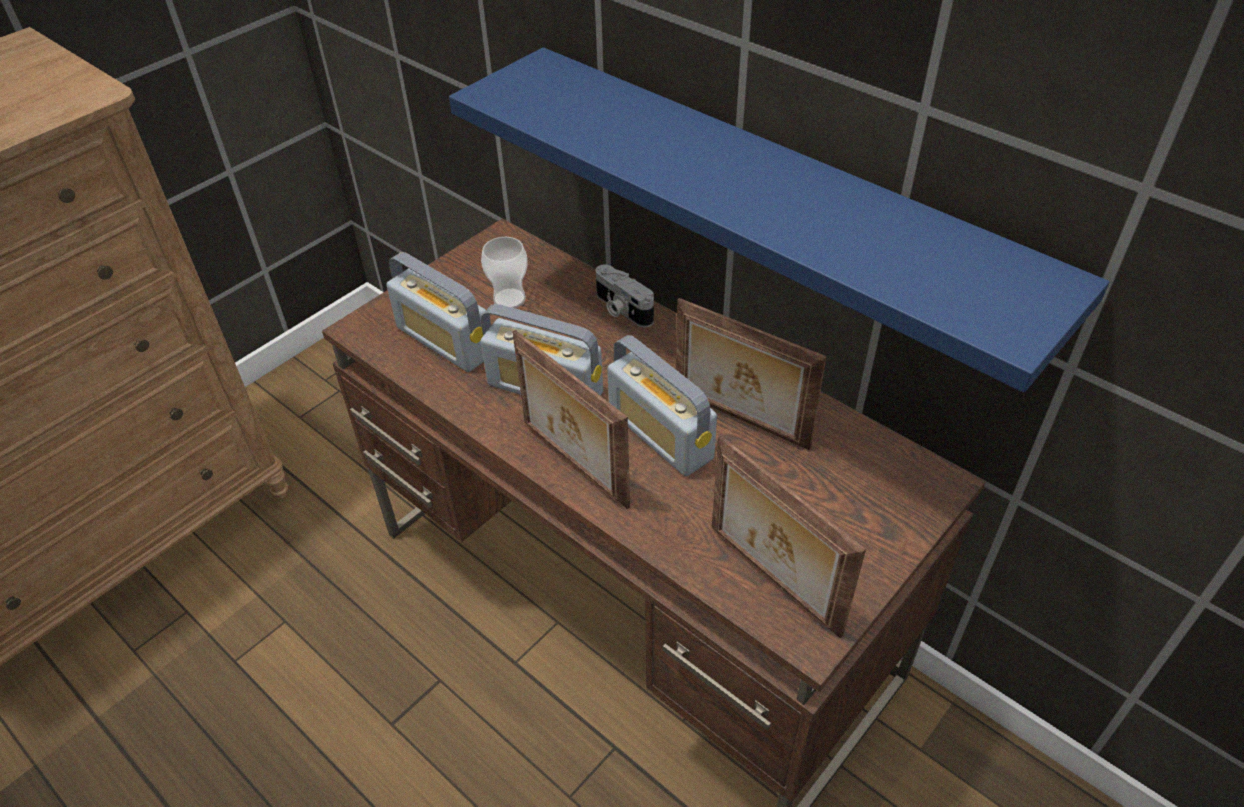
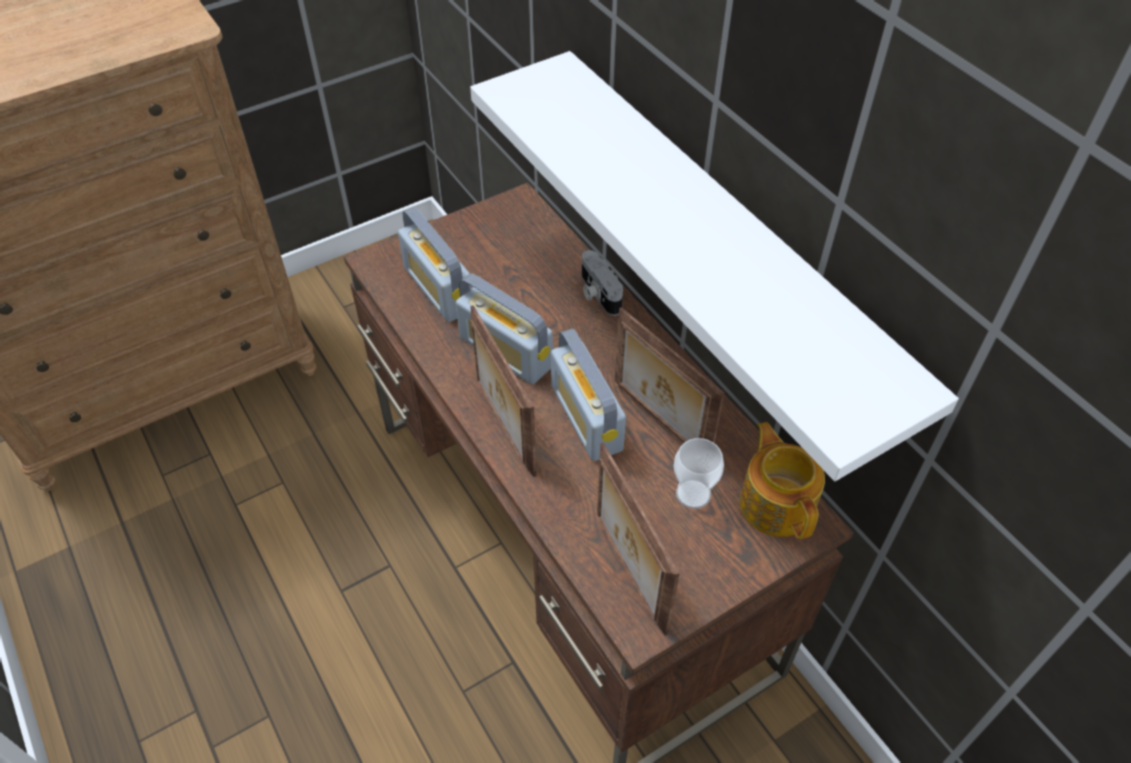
camera: 15 degrees right, 5 degrees up
(509, 299) = (506, 262): cup -> cup (693, 494)
(775, 198) = (725, 238): blue shelf -> white shelf
(896, 471) = (777, 503): none -> teapot

